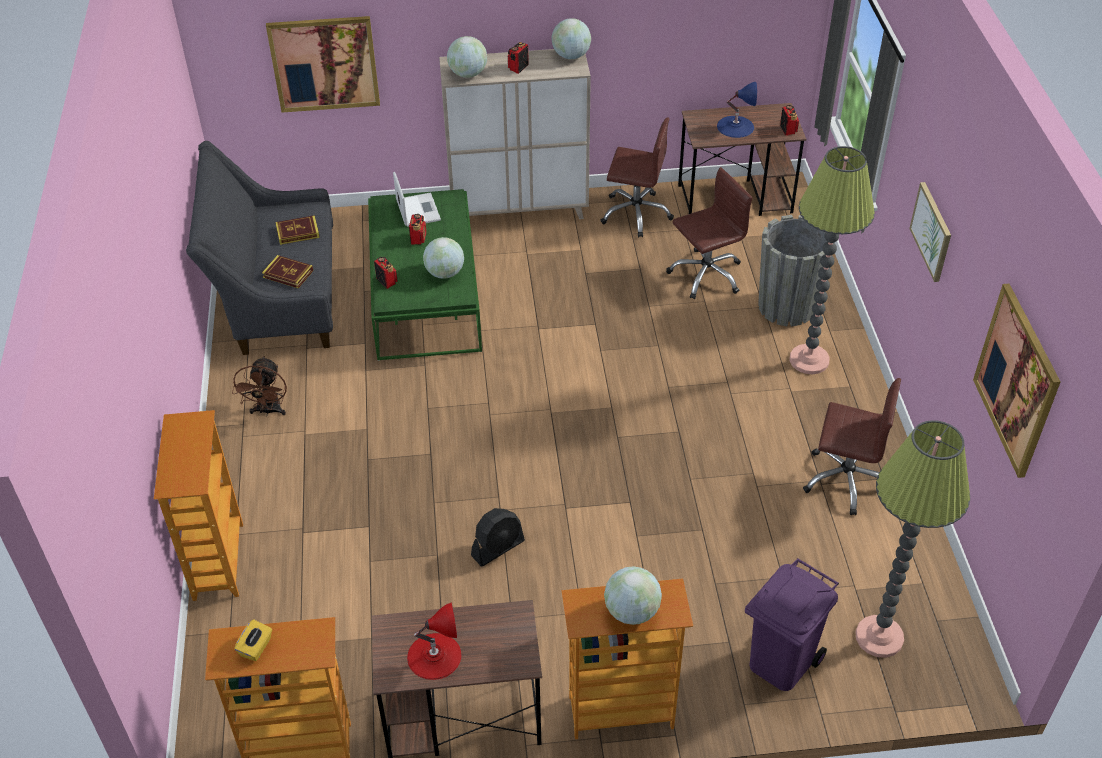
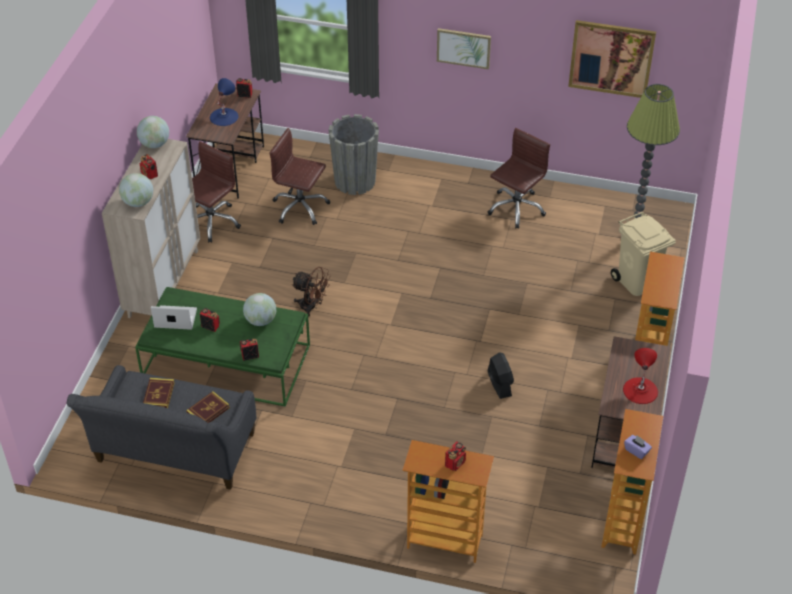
camera: 70 degrees left, 0 degrees up
(185, 459) = (455, 463): none -> radio
(256, 647) = (636, 451): yellow tissue box -> purple tissue box
(268, 411) = (304, 484): brown fan -> brown fan (312, 307)
(324, 64) = (58, 280): picture -> none
(632, 611) = (666, 278): globe -> none
(706, 275) = (300, 208): brown office chair -> brown office chair turned 60 degrees counterclockwise
(780, 662) = (636, 282): purple trash can -> beige trash can
(809, 360) = (409, 188): floor lamp -> none

